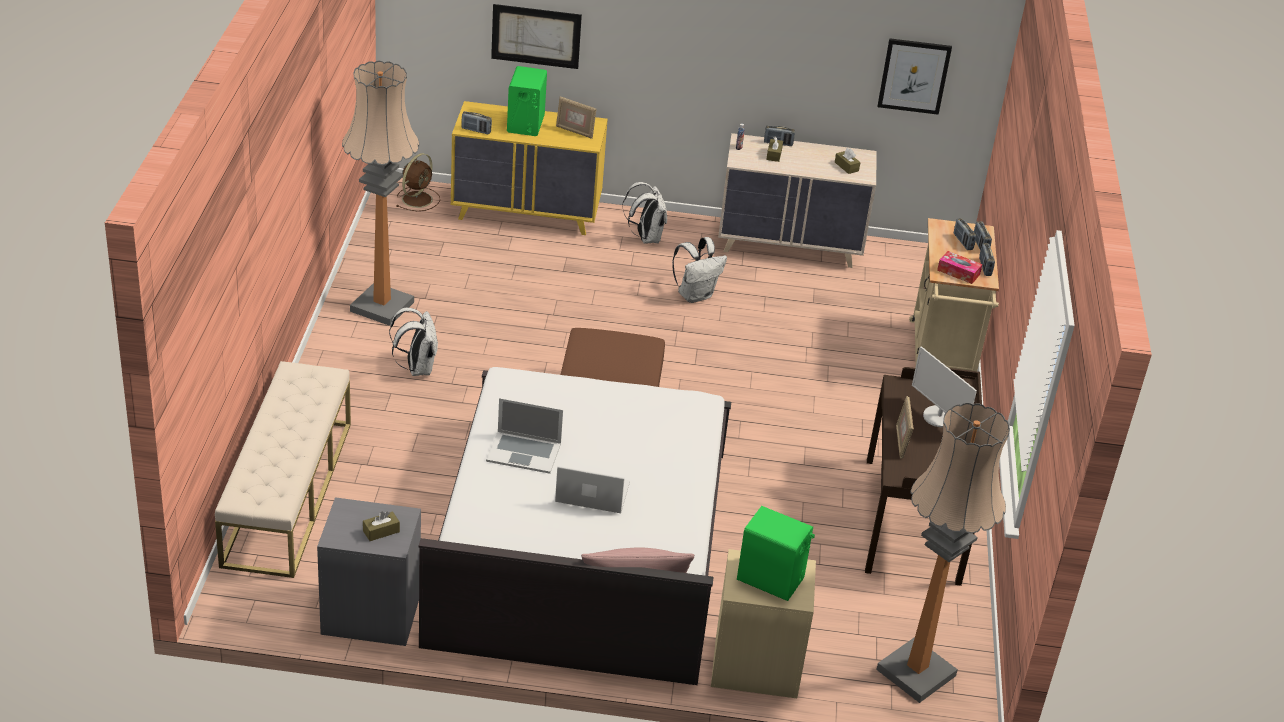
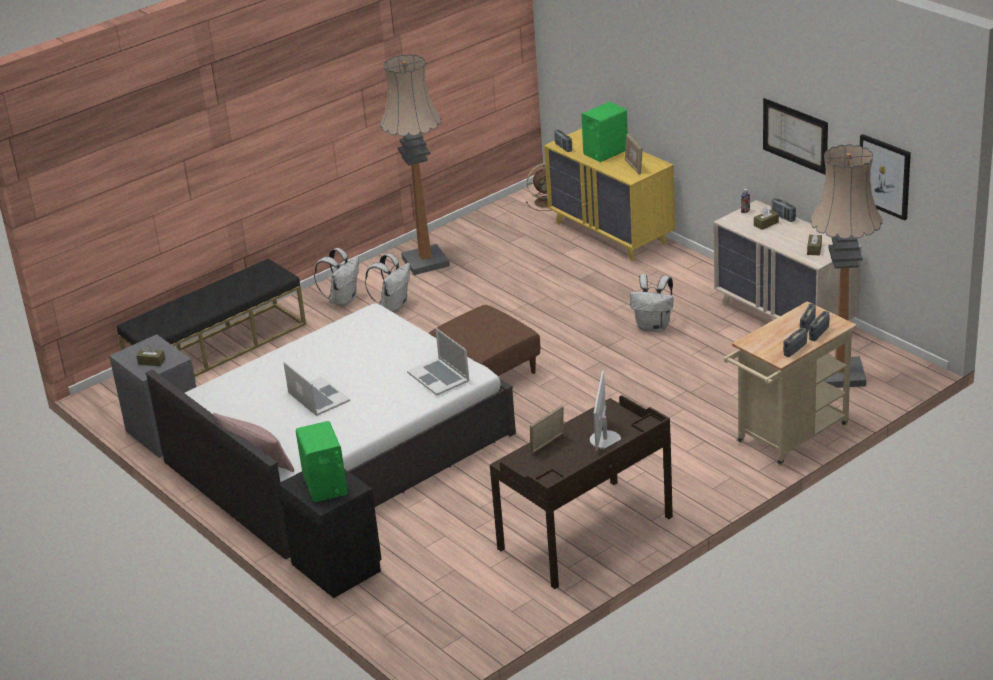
camera: 50 degrees right, 5 degrees down
(288, 492) = (217, 348): beige bench -> black bench
(524, 452) = (315, 358): laptop -> laptop (438, 376)
(536, 36) = (626, 79): picture -> picture (795, 136)
(646, 237) = (675, 276): white backpack -> white backpack (342, 300)
(756, 665) = (337, 567): beige nightstand -> black nightstand
(916, 673) = (435, 624): floor lamp -> floor lamp (841, 375)
(958, 272) = (765, 346): tissue box -> none

